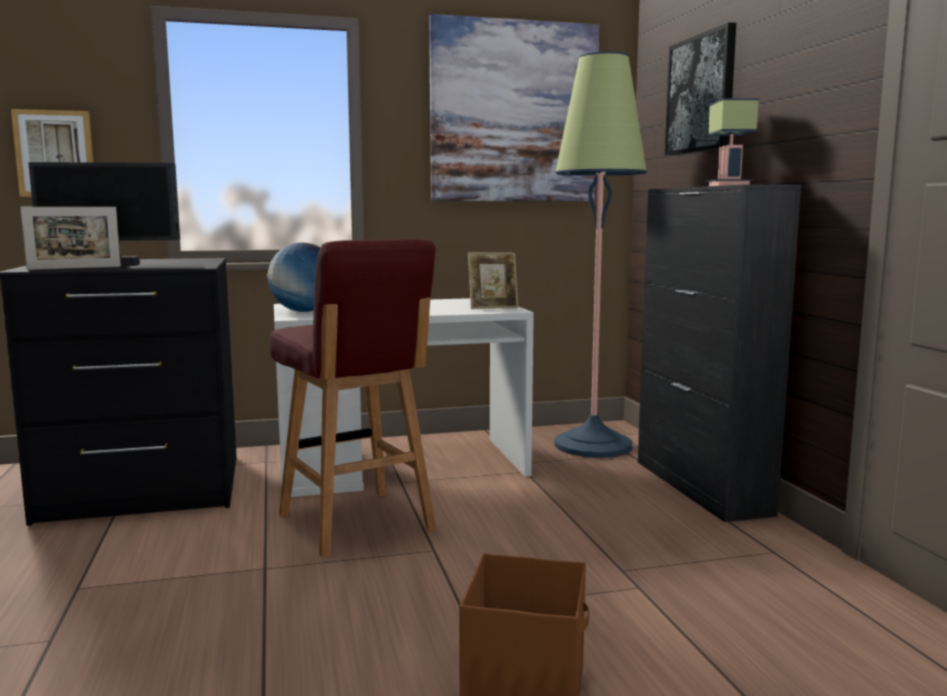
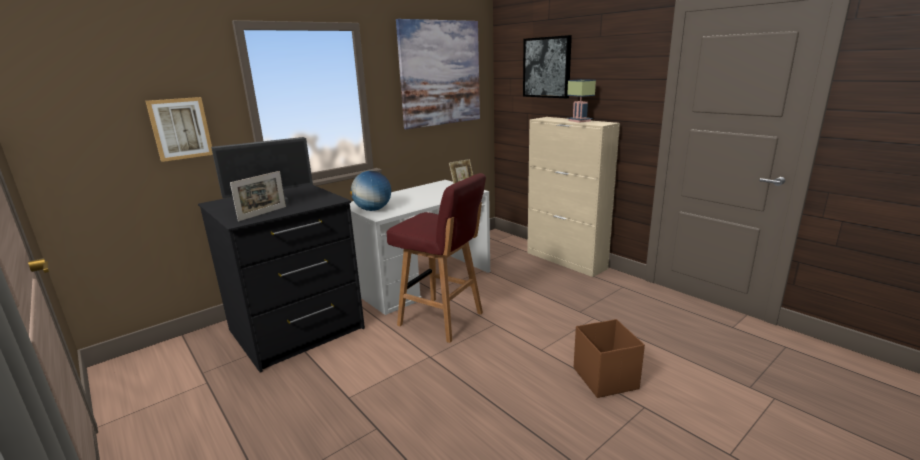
camera: 25 degrees left, 10 degrees up
(593, 445) = (498, 247): floor lamp -> none
(701, 487) = (566, 260): black cabinet -> beige cabinet

